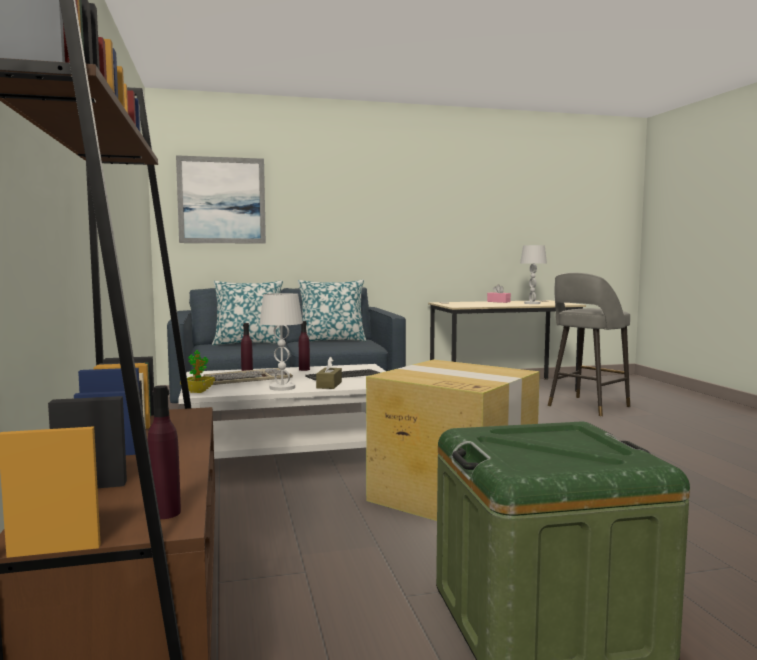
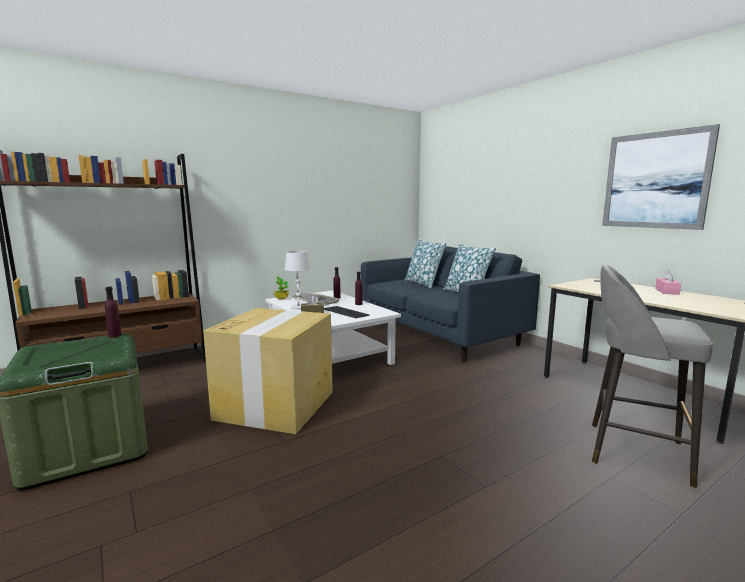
camera: 70 degrees right, 5 degrees up
(165, 513) = (43, 316): purple bottle -> purple bottle (114, 335)
(221, 200) = (449, 182): picture -> picture (655, 180)
(532, 303) = (683, 301): white table lamp -> none

